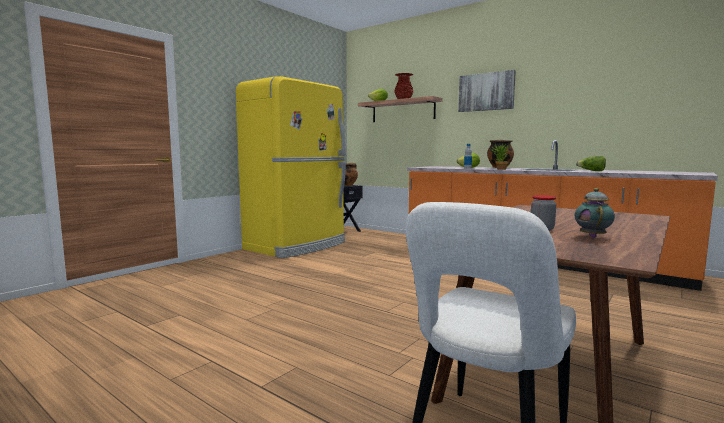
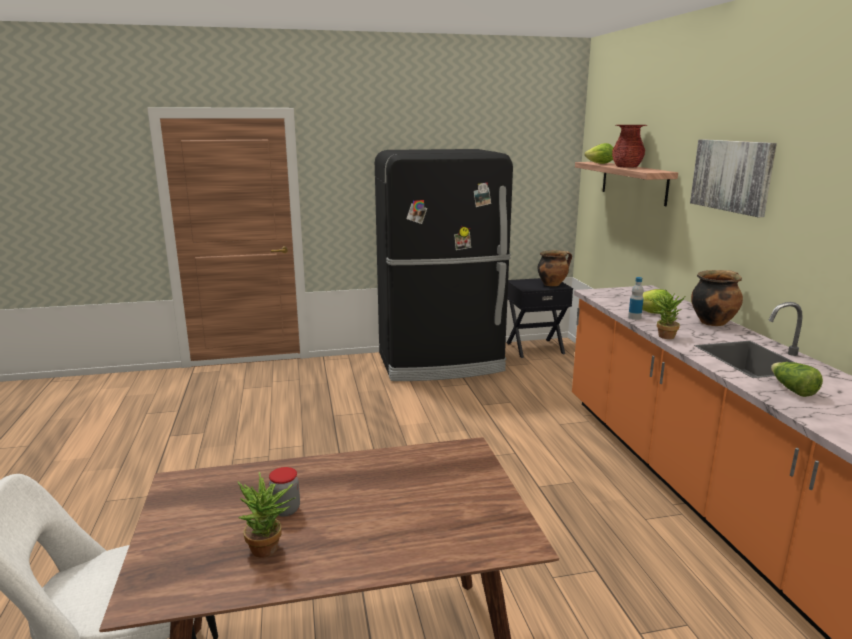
camera: 40 degrees right, 10 degrees up
(297, 246) = (441, 363): yellow fridge -> black fridge
(592, 236) = (270, 550): teapot -> potted plant

